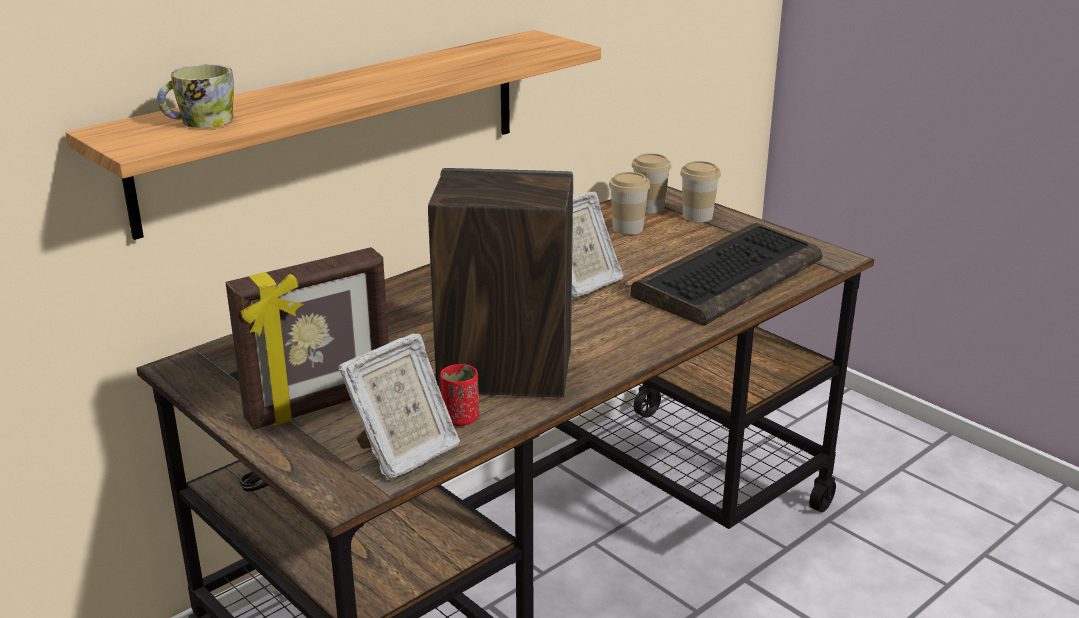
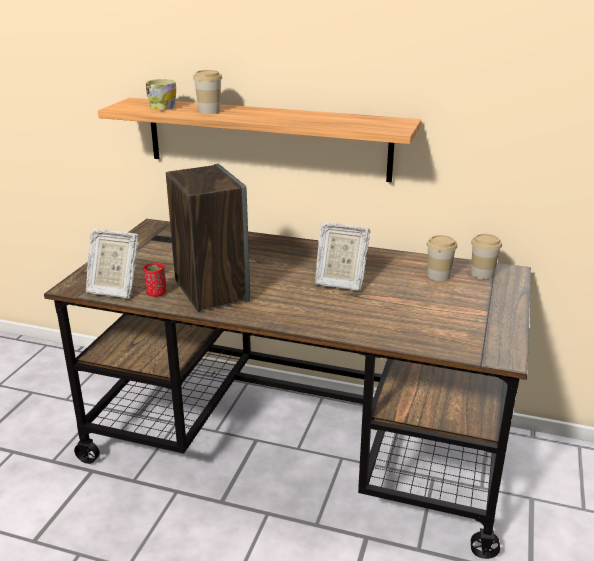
camera: 60 degrees right, 0 degrees up
(320, 405) = (143, 260): picture frame -> none
(697, 216) = (494, 292): cup -> cup (209, 111)
(728, 276) = (412, 324): keyboard -> none

